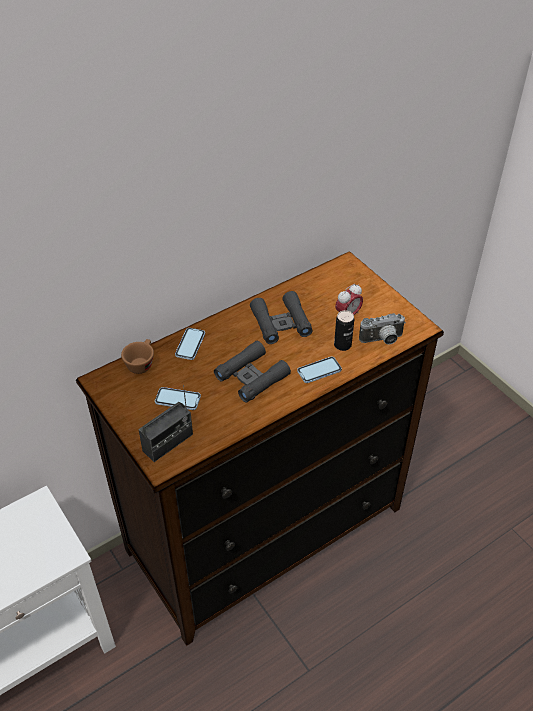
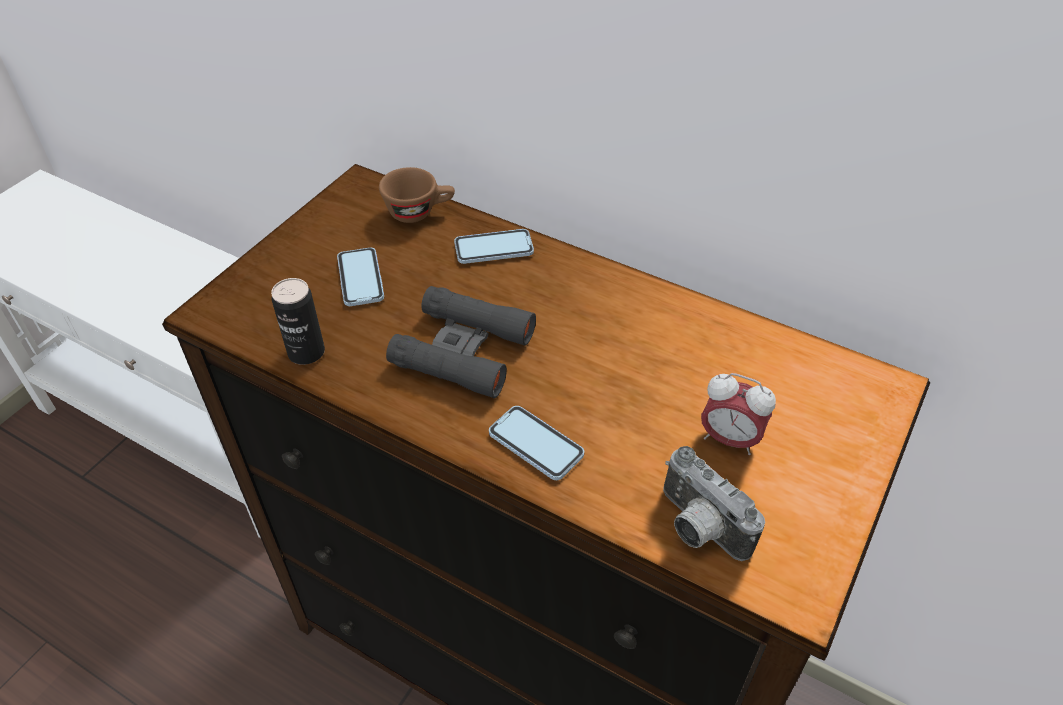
camera: 65 degrees right, 0 degrees up
(168, 443) = (261, 301): radio -> none
(281, 323) = (628, 343): black binoculars -> none
(342, 345) = (634, 459): can -> can (306, 352)

